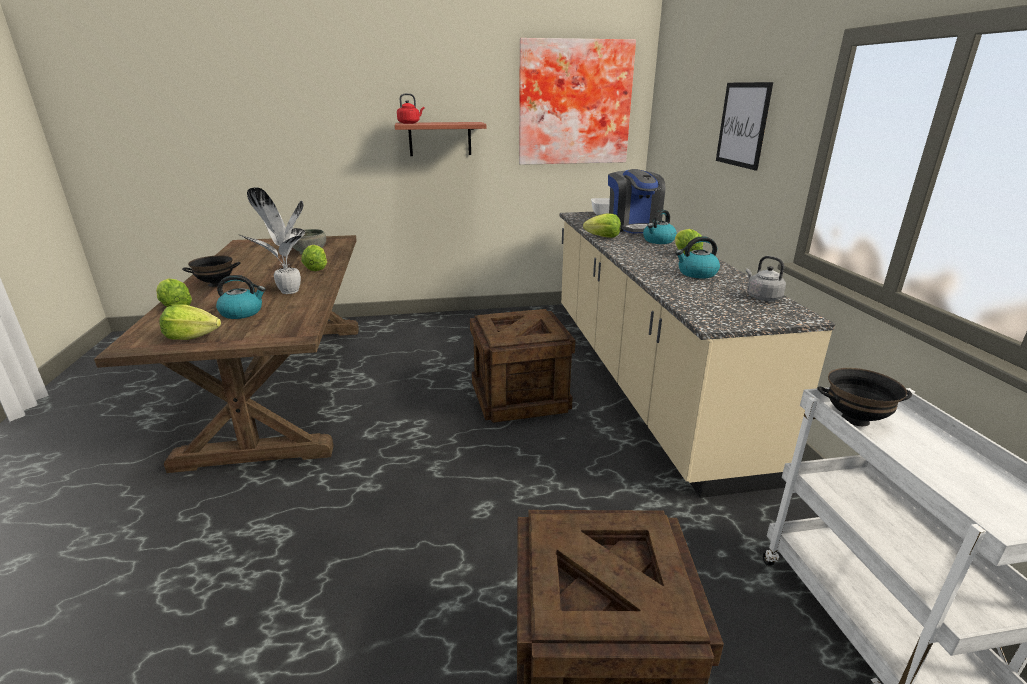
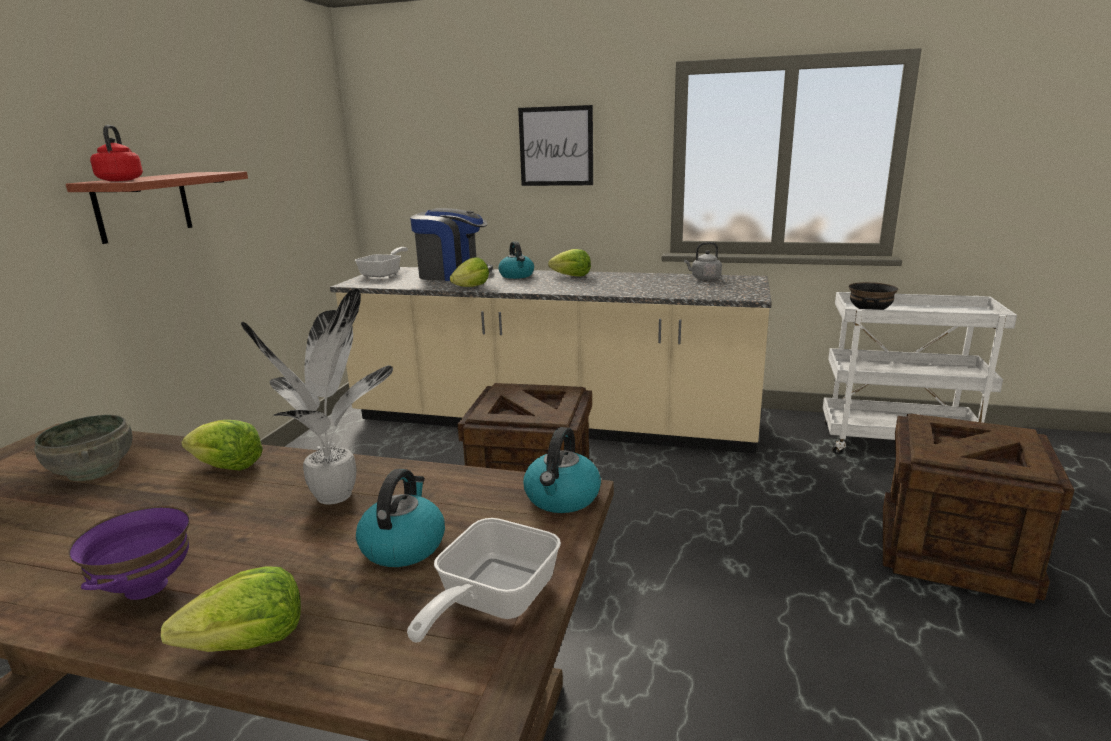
camera: 65 degrees left, 5 degrees down
(192, 337) = (490, 602): lettuce -> frying pan
(216, 284) = (145, 587): black bowl -> purple bowl
(574, 103) = (287, 140): picture -> none
(696, 273) = (630, 281): kettle -> kettle (562, 498)

